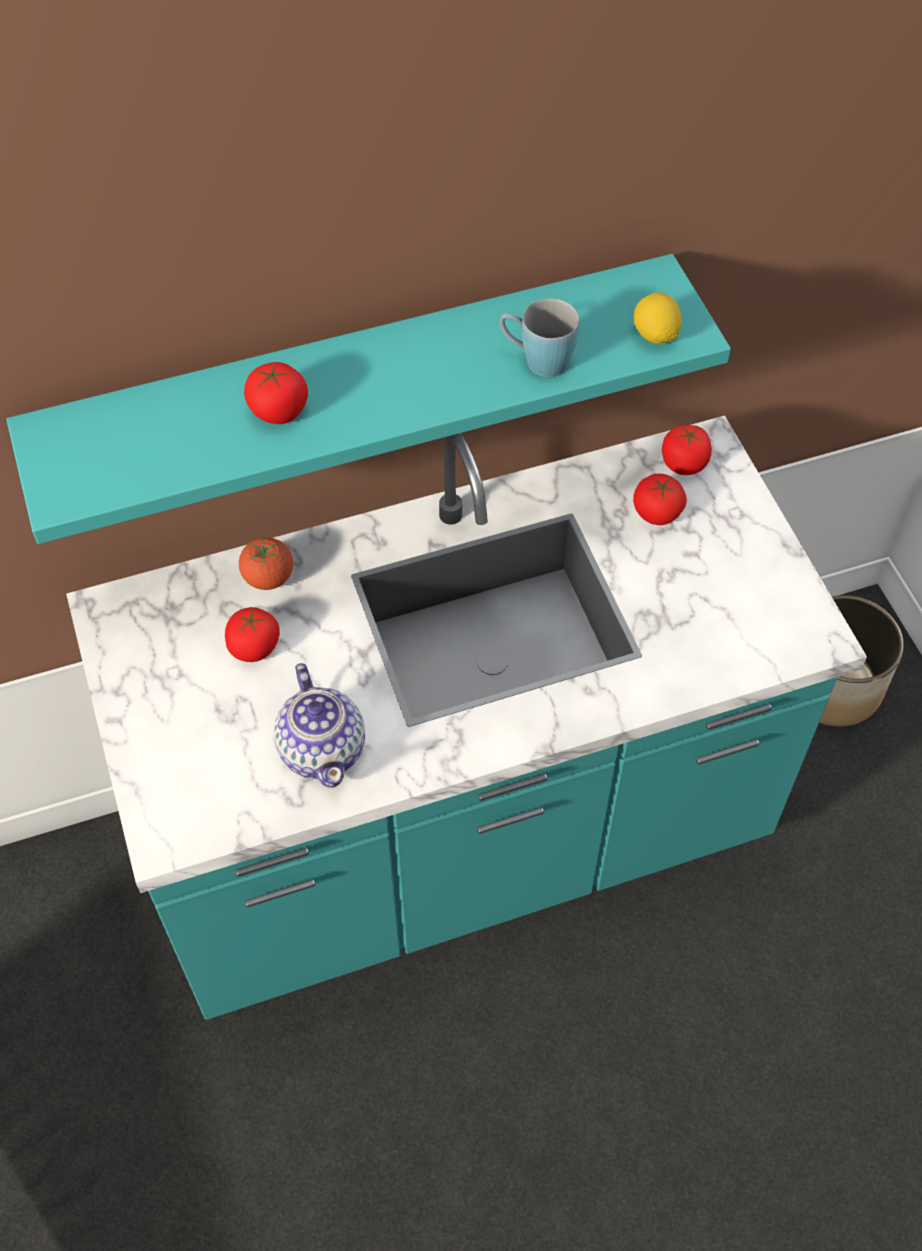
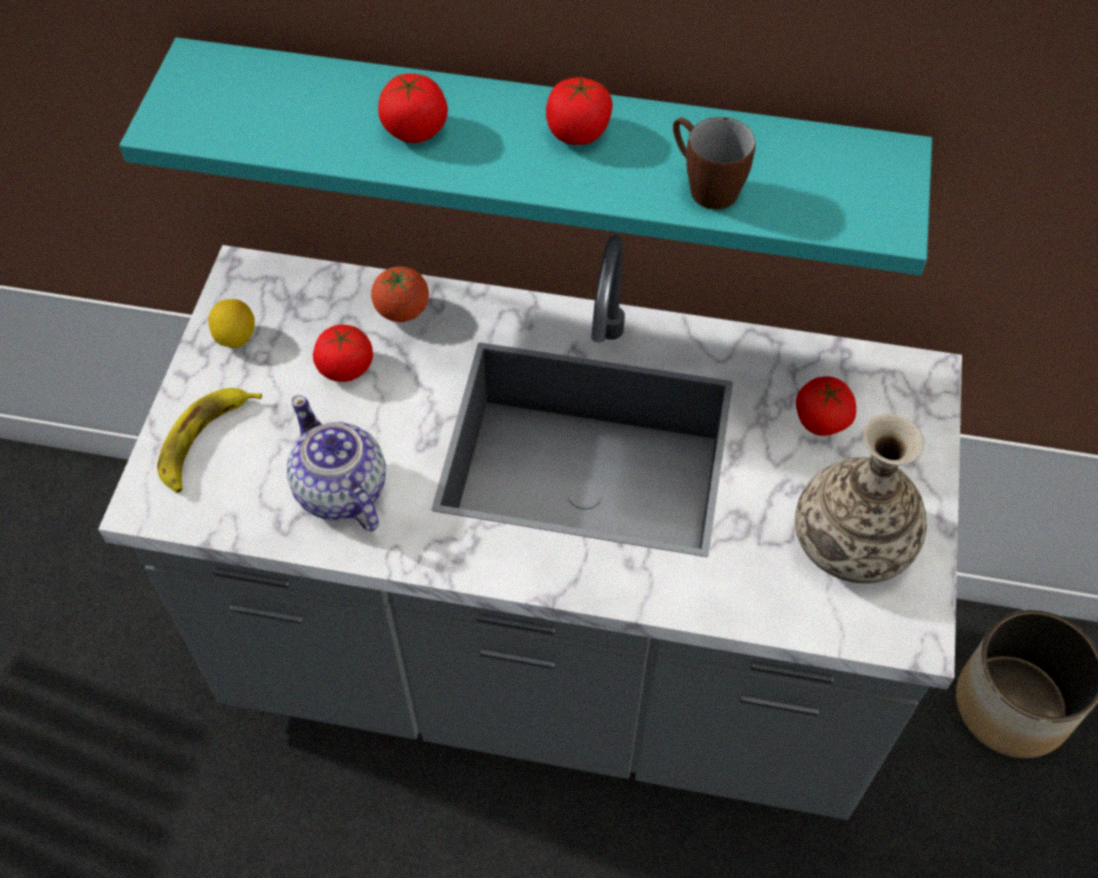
camera: 30 degrees right, 0 degrees up
(177, 765) = (205, 442): none -> banana
(323, 748) = (341, 491): teapot -> teapot turned 135 degrees clockwise
(460, 841) = (549, 665): turquoise counter -> grey counter
(536, 360) = (704, 185): blue mug -> brown mug
(655, 335) = (849, 212): lemon -> lemon (236, 337)
(684, 463) = (884, 384): tomato -> tomato (578, 132)
(738, 594) = (852, 543): none -> vase

